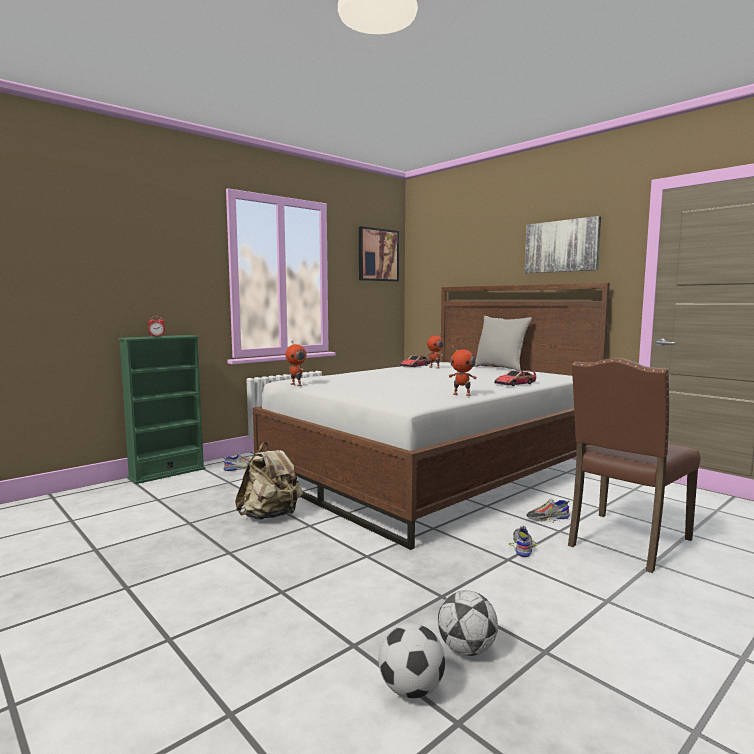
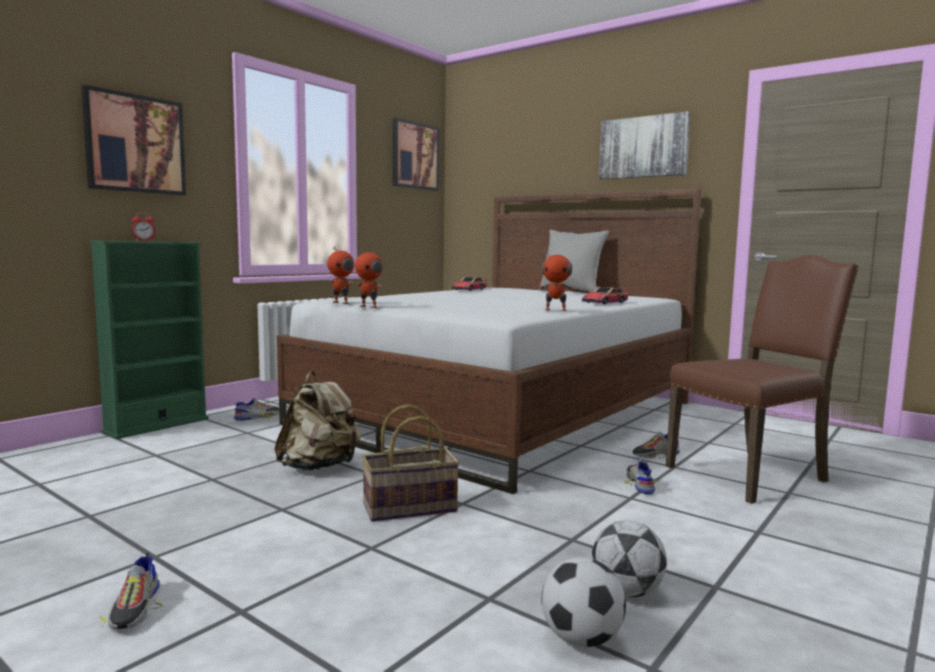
camera: 10 degrees left, 0 degrees up
(99, 629) = (135, 608): none -> shoe
(152, 264) = (135, 144): none -> picture
(324, 558) = (409, 508): none -> basket
(435, 367) = (494, 291): toy robot -> toy robot (369, 307)
(625, 542) = (750, 474): brown chair -> brown chair turned 150 degrees counterclockwise

